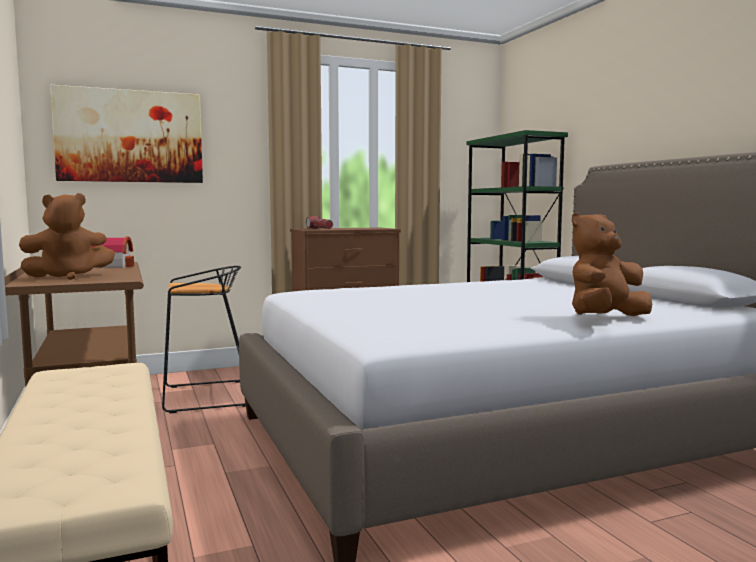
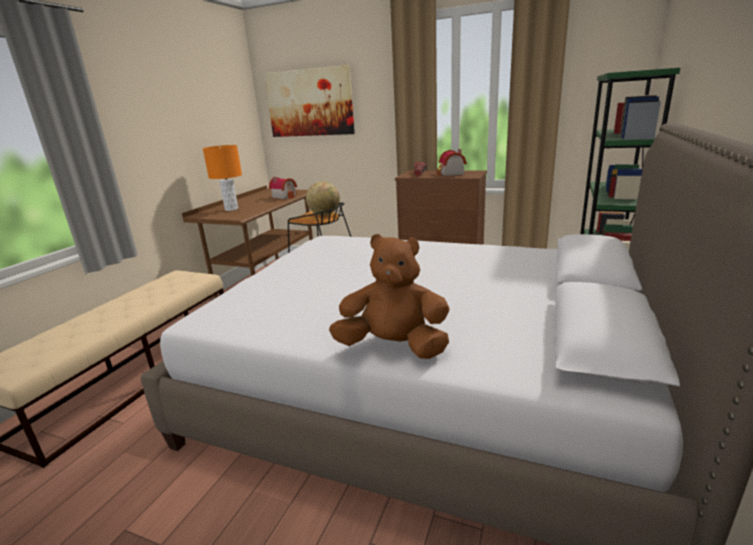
camera: 45 degrees right, 15 degrees up
(68, 277) = (231, 209): brown plush toy -> orange table lamp
(204, 284) = (324, 214): none -> globe
(355, 228) = (450, 174): none -> toy house

